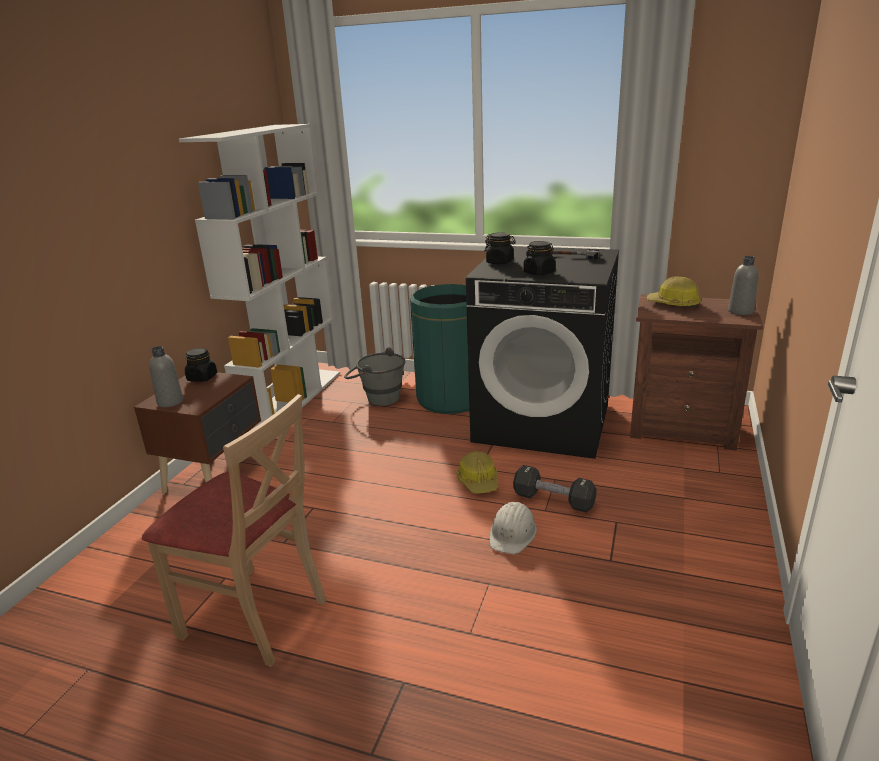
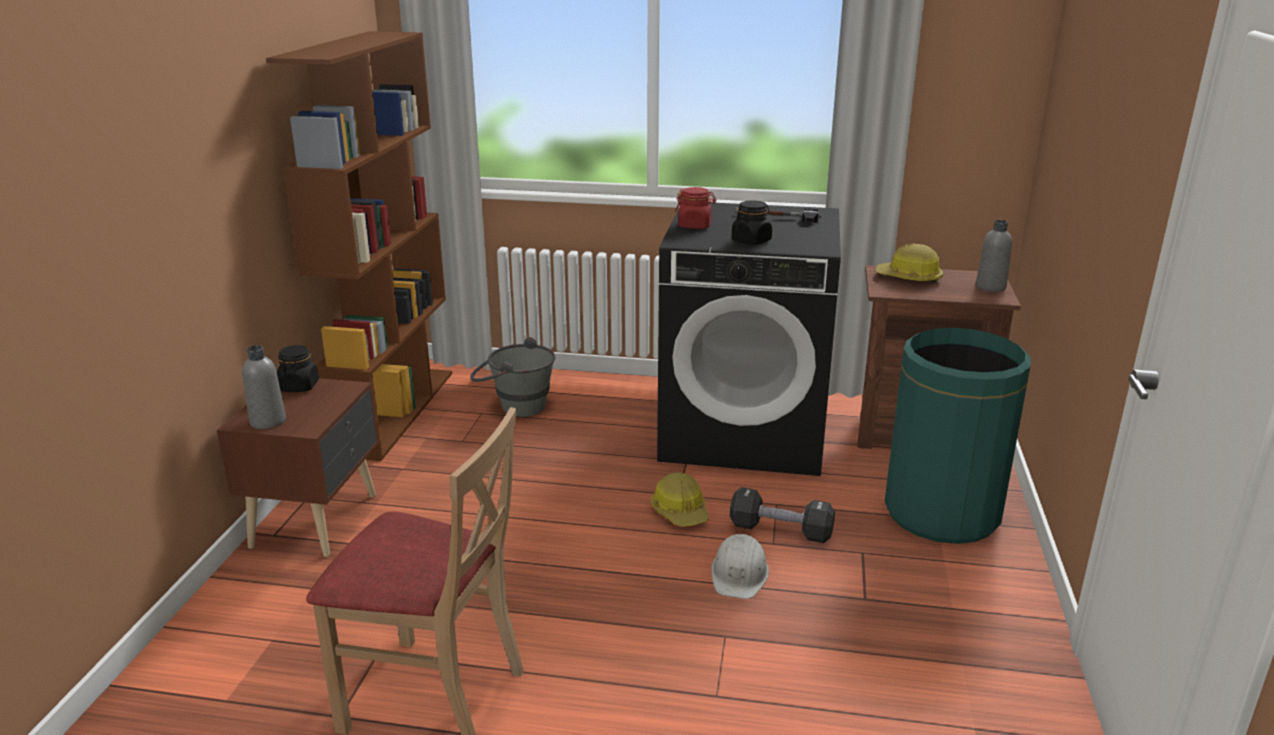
camera: 10 degrees left, 0 degrees up
(292, 398) = (393, 411): white bookcase -> brown bookcase
(450, 399) = (616, 404): green trash can -> green trash can (941, 513)
(500, 262) = (695, 226): black jar -> red jar

